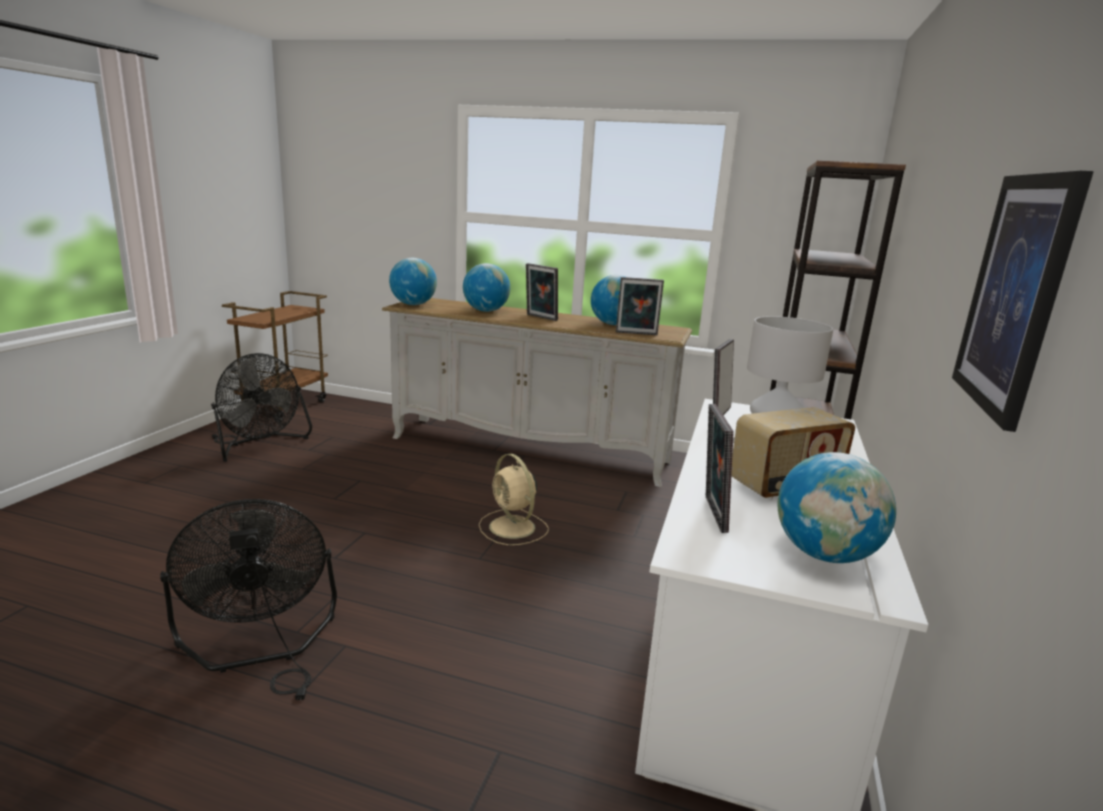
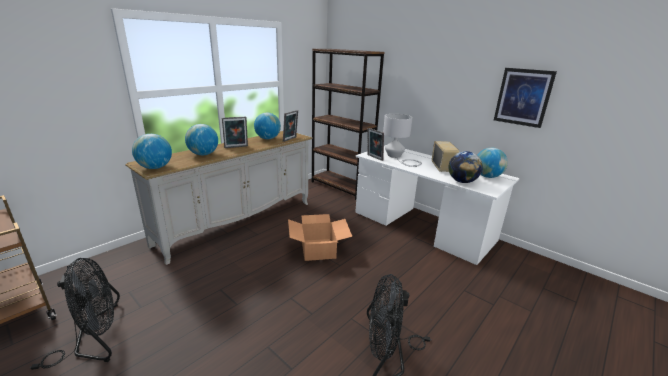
camera: 65 degrees left, 5 degrees up
(513, 528) = (318, 249): beige fan -> cardboard box
(711, 513) = (462, 181): picture frame -> globe

